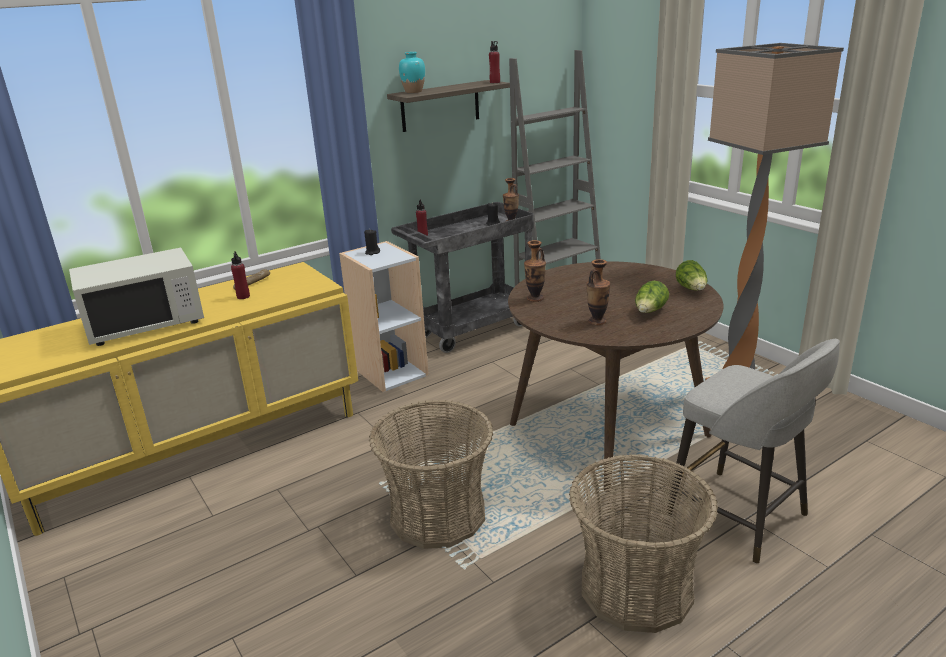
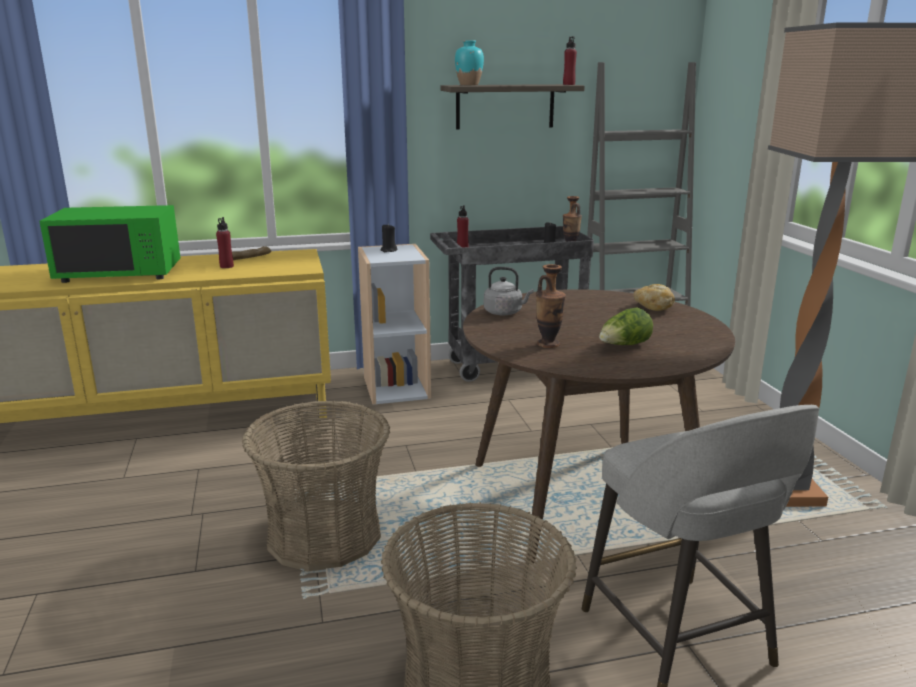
camera: 20 degrees right, 5 degrees down
(145, 324) = (120, 273): white microwave -> green microwave
(535, 298) = (505, 312): vase -> grey kettle
(636, 272) = (653, 307): none -> bread
(692, 289) = (704, 333): lettuce -> none

